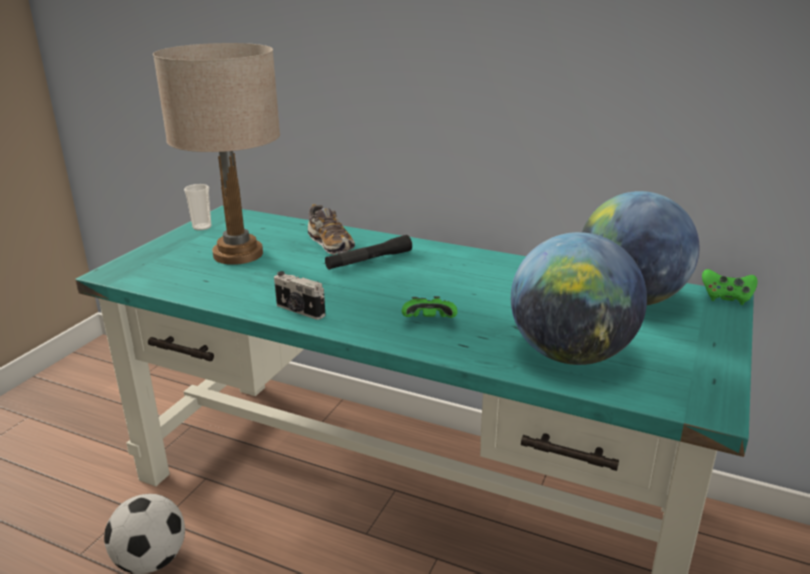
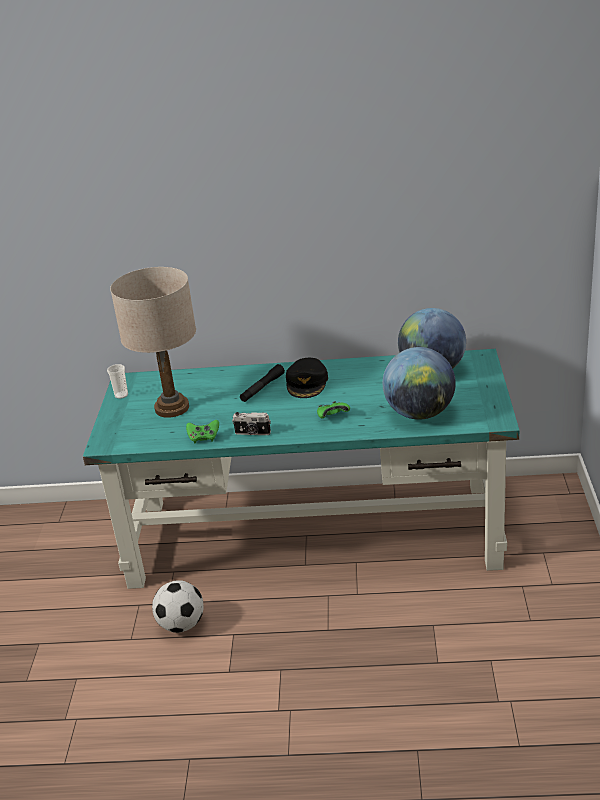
camera: 20 degrees left, 5 degrees up
(330, 244) = (226, 383): shoe -> none
(432, 269) = (307, 383): none -> black cap
(726, 297) = (482, 355): green game controller -> green game controller (203, 438)

